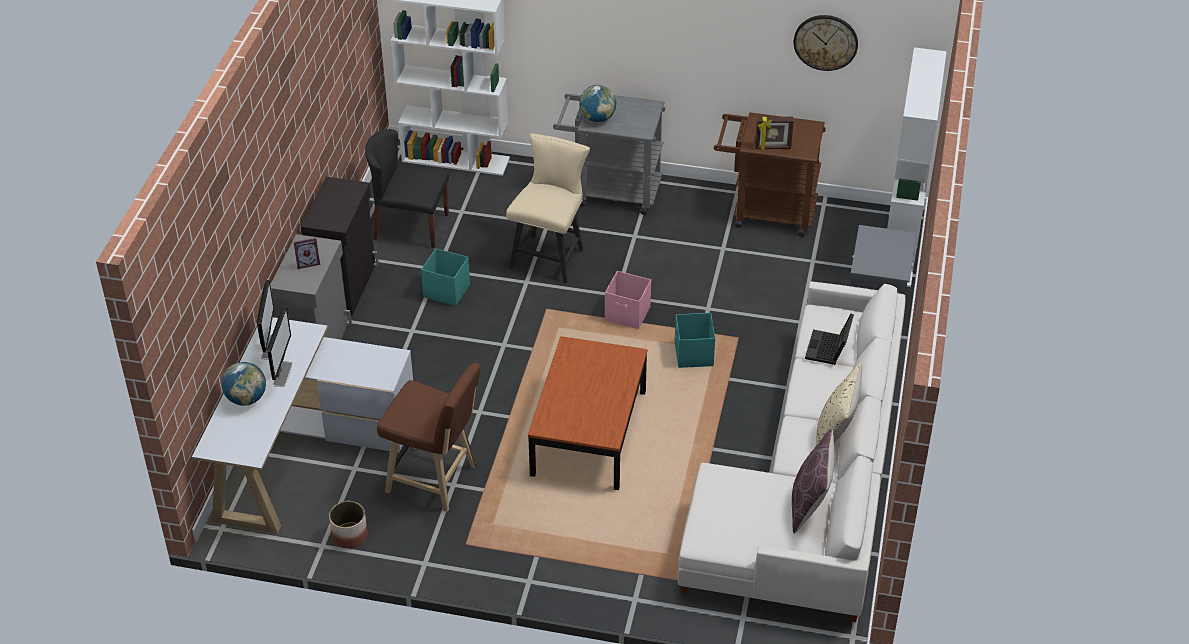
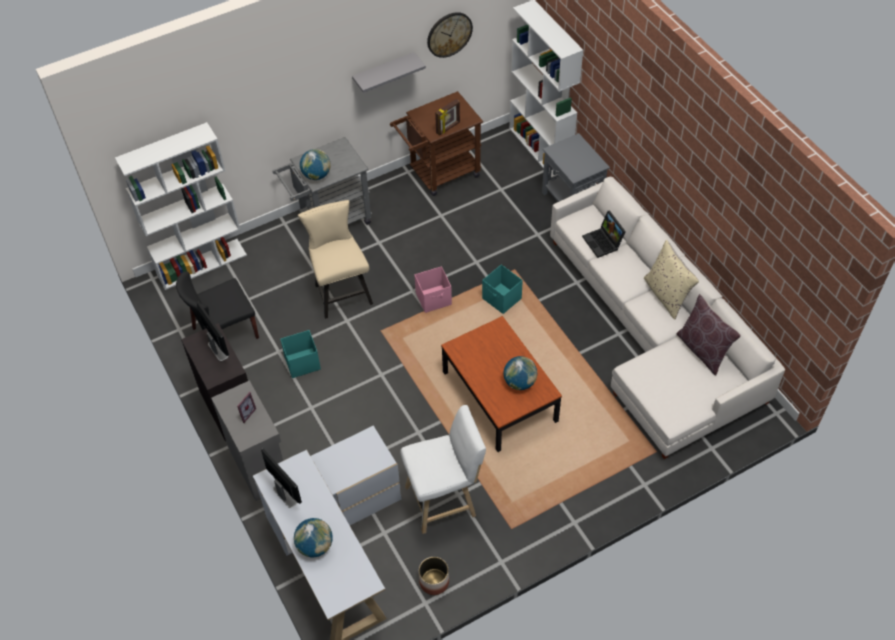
camera: 40 degrees left, 10 degrees up
(283, 374) = (318, 508): monitor -> monitor (218, 349)
(436, 480) = (444, 500): brown stool -> white stool
(593, 412) = (519, 382): none -> globe
(730, 48) = (384, 73): none -> grey shelf

